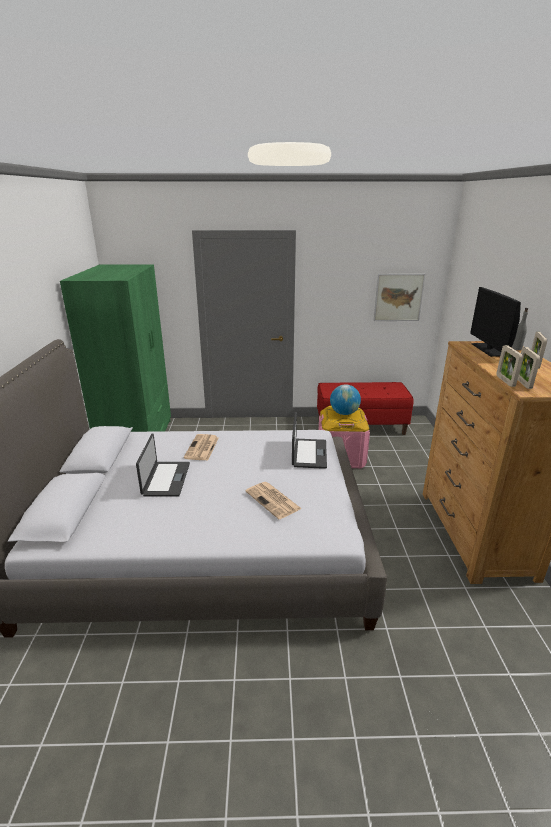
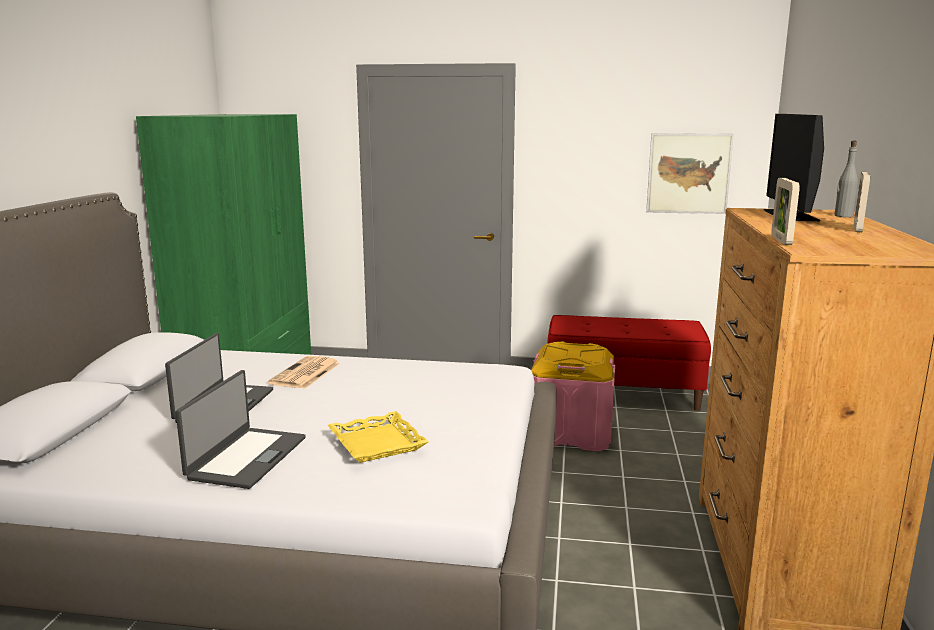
camera: 10 degrees right, 10 degrees down
(273, 500) = (378, 443): newspaper -> yellow tray
(308, 453) = (474, 391): laptop -> laptop (246, 457)
(344, 413) = (573, 352): globe -> none
(523, 383) = (813, 243): picture frame -> none

